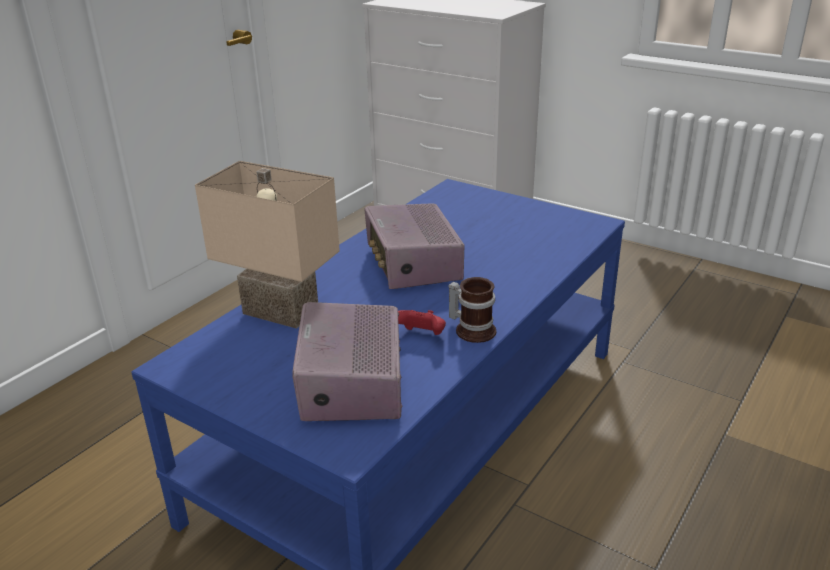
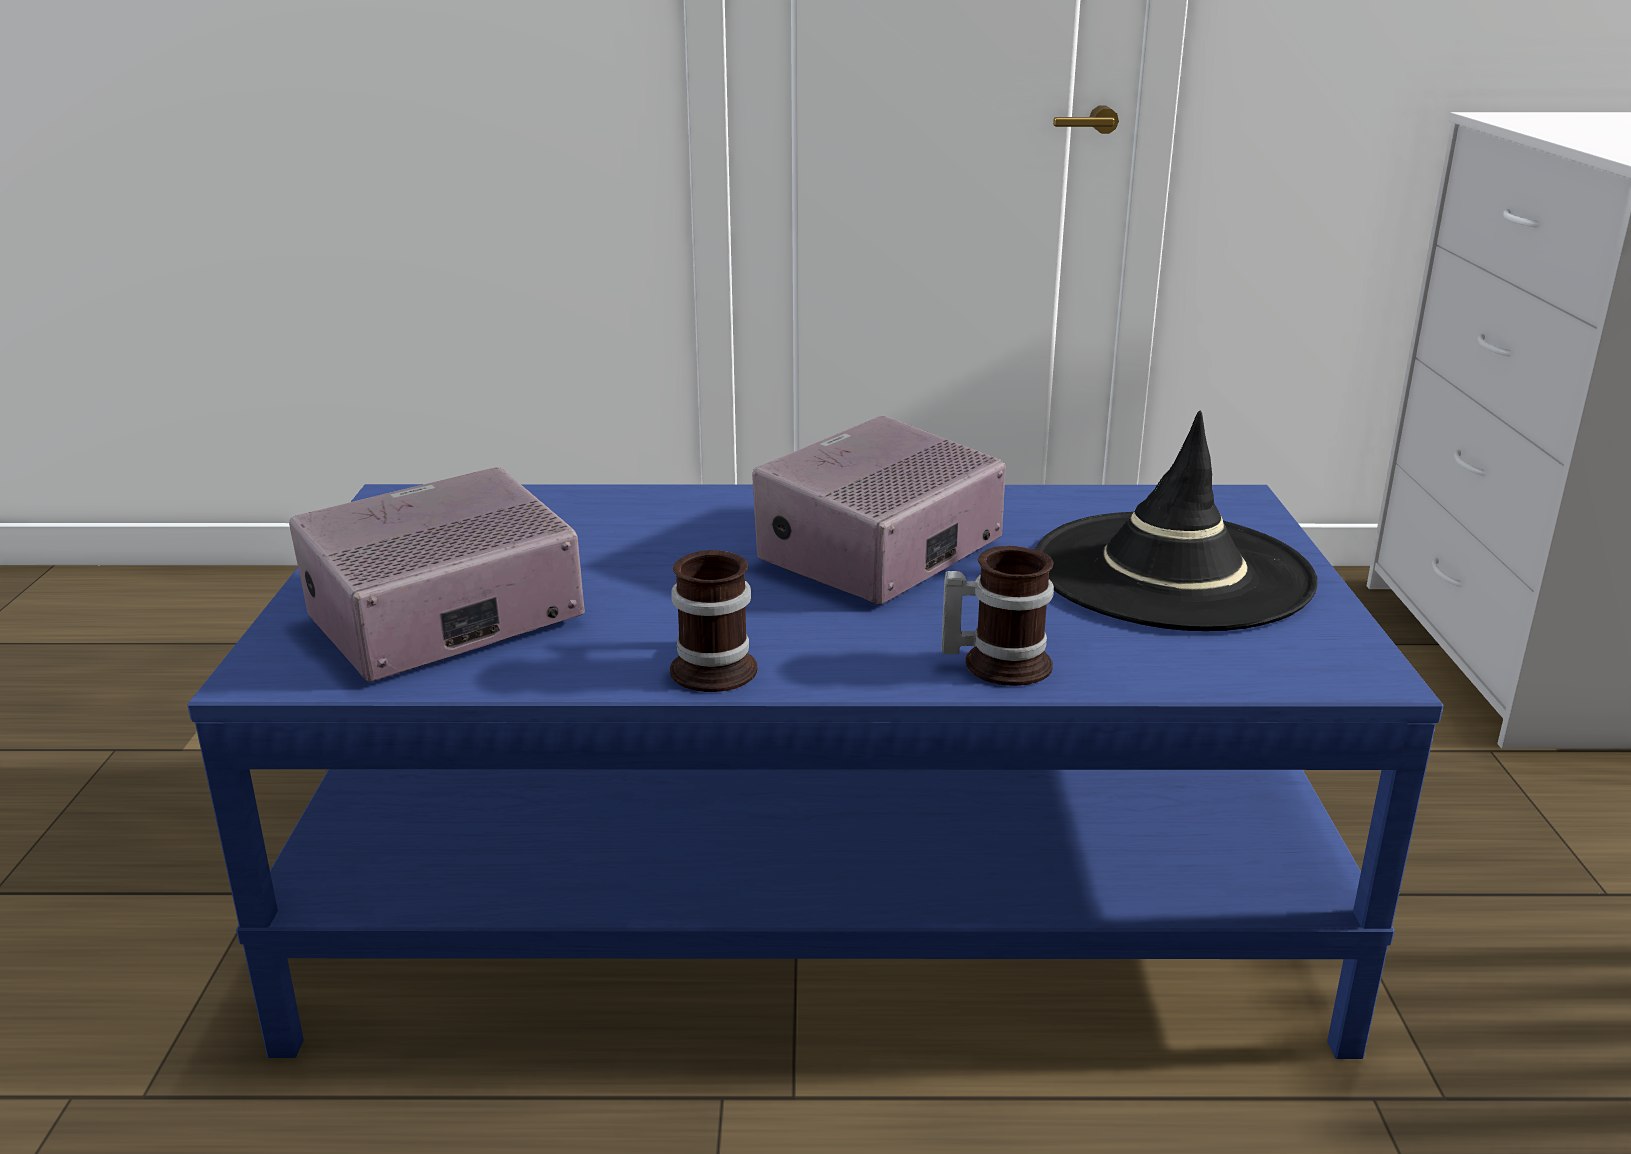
camera: 55 degrees right, 5 degrees down
(277, 313) = (597, 512): beige table lamp -> none
(421, 336) = (645, 629): red game controller -> none
(496, 221) = (1171, 572): none -> black hat
(530, 275) = (998, 663): none -> mug

